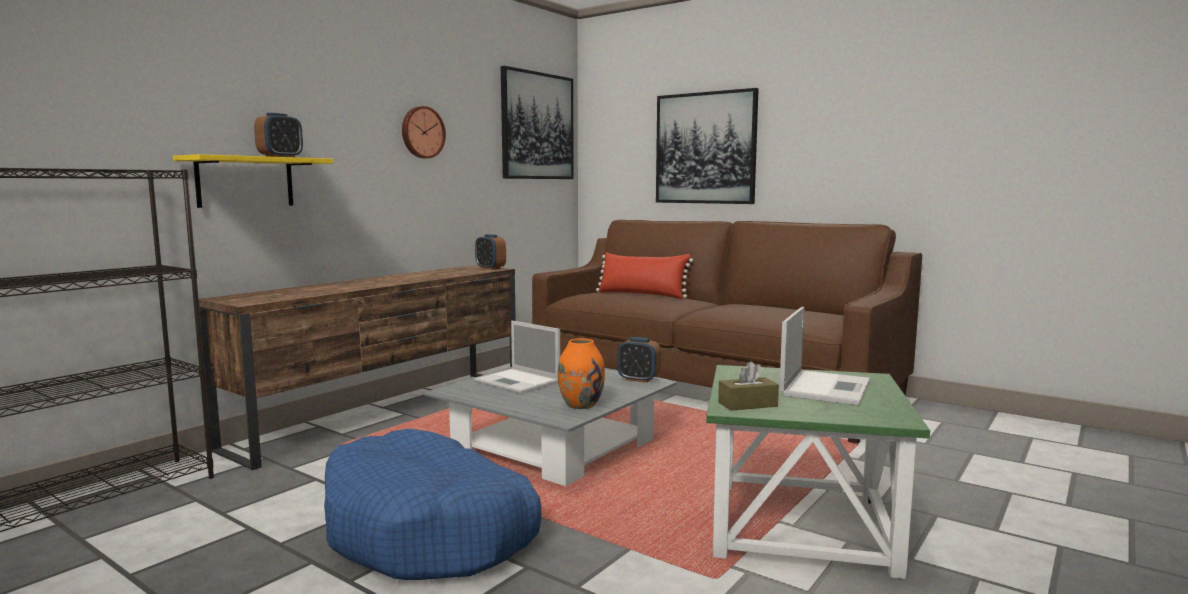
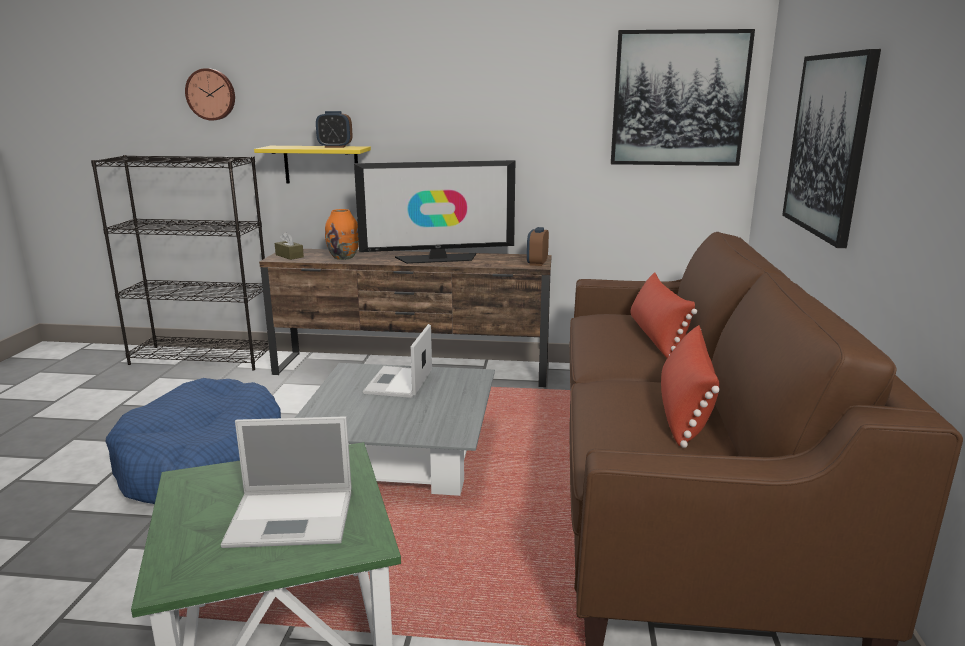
camera: 60 degrees right, 10 degrees up
(408, 277) = (438, 259): none -> television
(422, 132) = (496, 116): wall clock -> wall clock (211, 94)
(581, 405) = (350, 424): orange vase -> orange vase (344, 257)
(638, 379) = (461, 428): alarm clock -> none
(747, 404) = (203, 484): brown tissue box -> brown tissue box (289, 256)
(765, 308) = (684, 411): none -> red pillow

